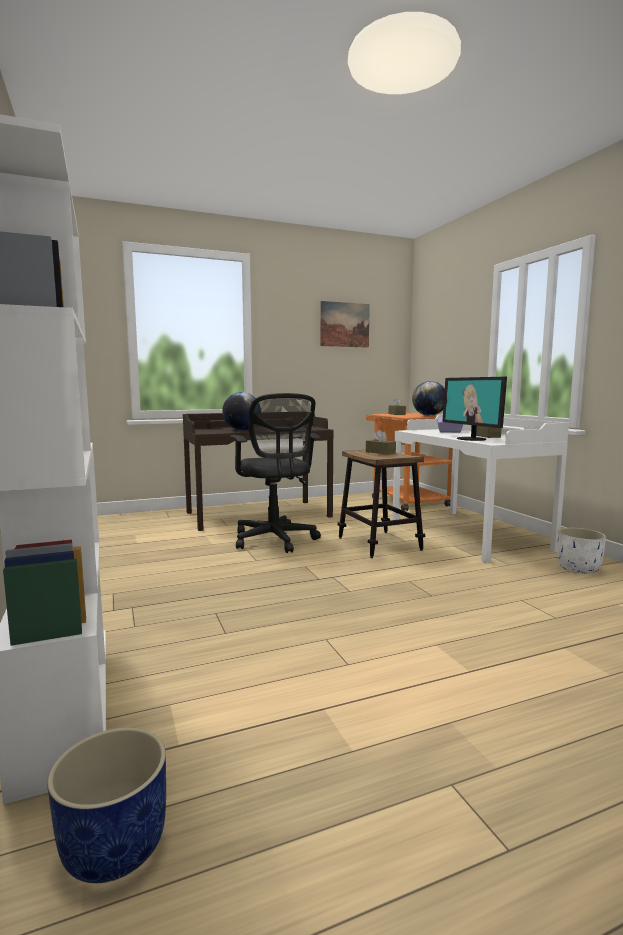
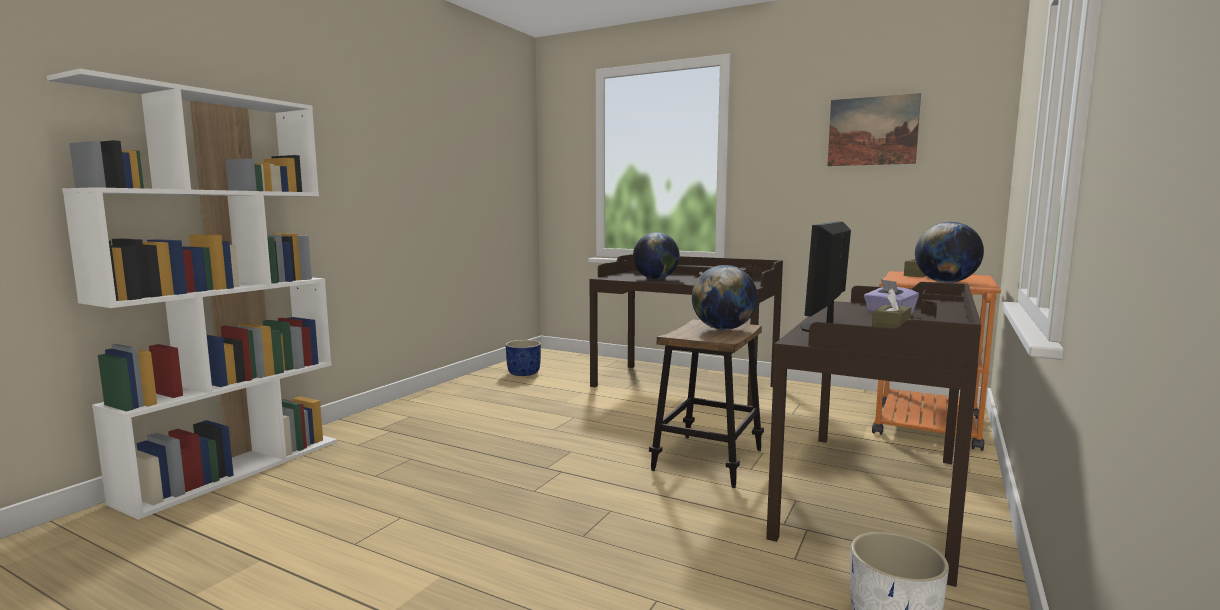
camera: 50 degrees right, 0 degrees up
(112, 847) = (62, 551): blue planter -> blue planter (523, 373)
(275, 540) = (621, 417): black office chair -> none
(380, 452) = (723, 329): brown tissue box -> globe
(468, 533) = (874, 495): white desk -> brown desk

